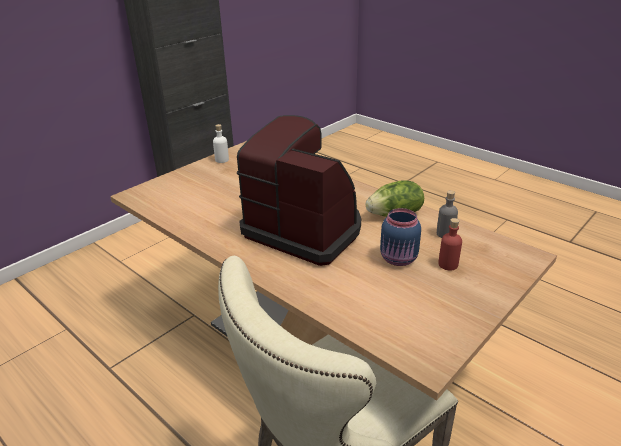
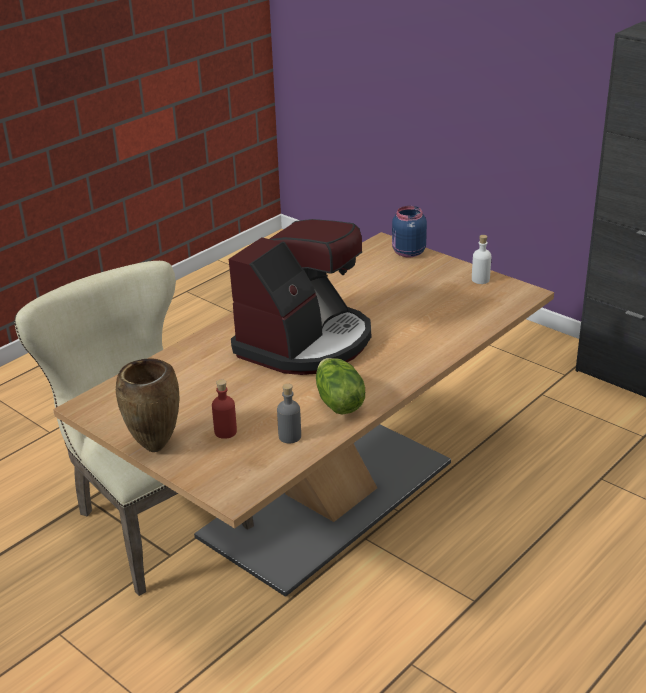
camera: 90 degrees right, 0 degrees up
(399, 259) = (240, 400): blue jar -> blue jar (407, 253)
(486, 302) = (155, 448): none -> brown vase

